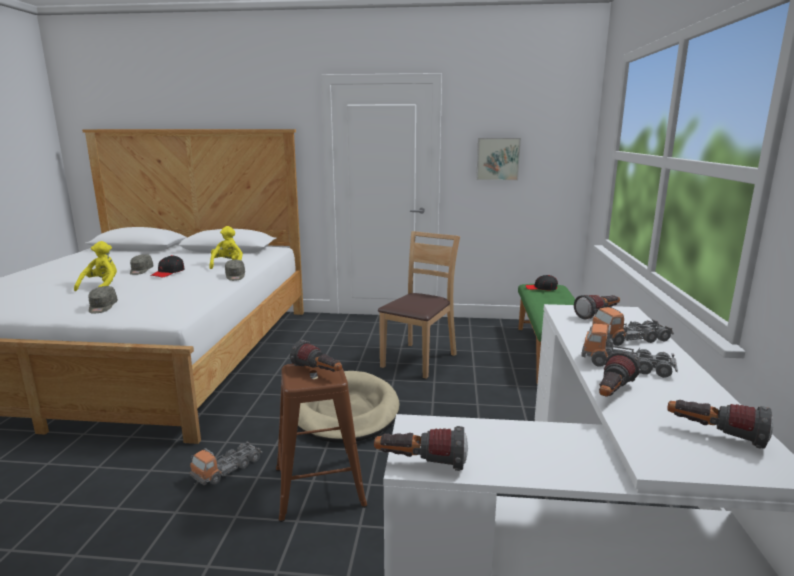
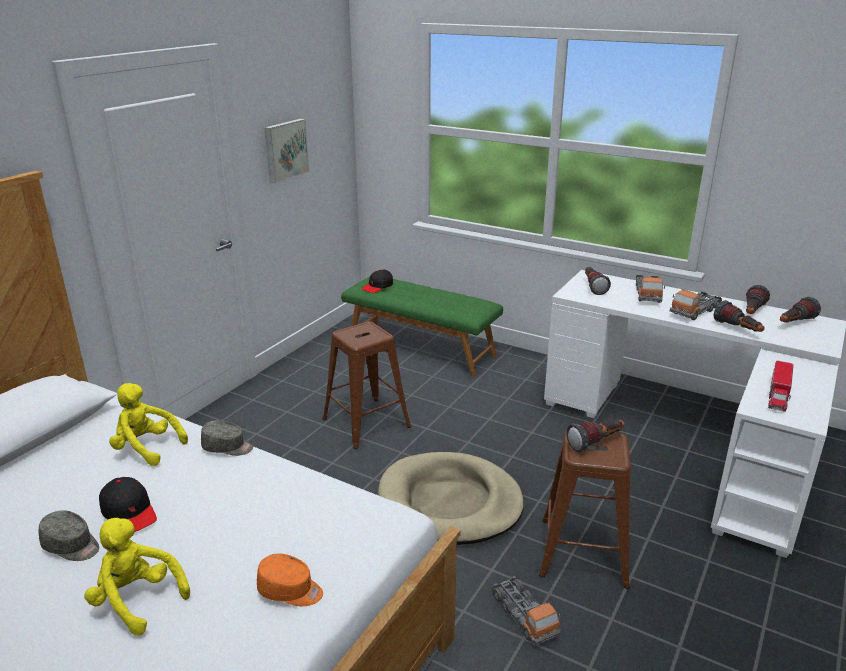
camera: 65 degrees left, 10 degrees up
(102, 307) = (290, 591): grey cap -> orange cap
(419, 360) = (366, 422): brown chair -> brown stool
(420, 464) = (809, 419): flashlight -> flashlight (752, 313)
(470, 439) = (778, 394): none -> toy truck

